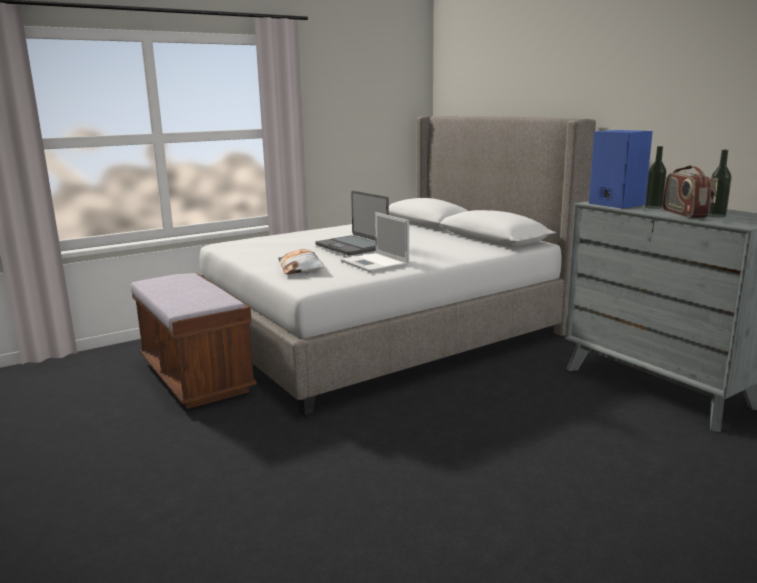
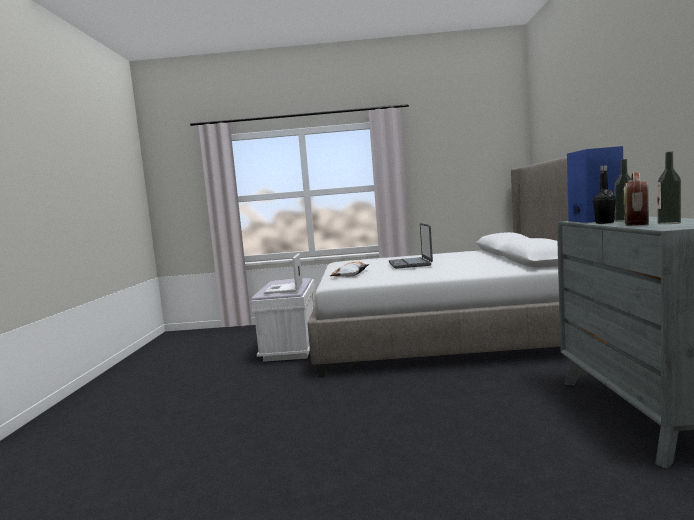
camera: 35 degrees right, 10 degrees down
(195, 377) = (291, 345): brown bench -> white bench
(375, 263) = (403, 273): laptop -> laptop (284, 289)
(645, 210) = (604, 223): none -> black bottle

